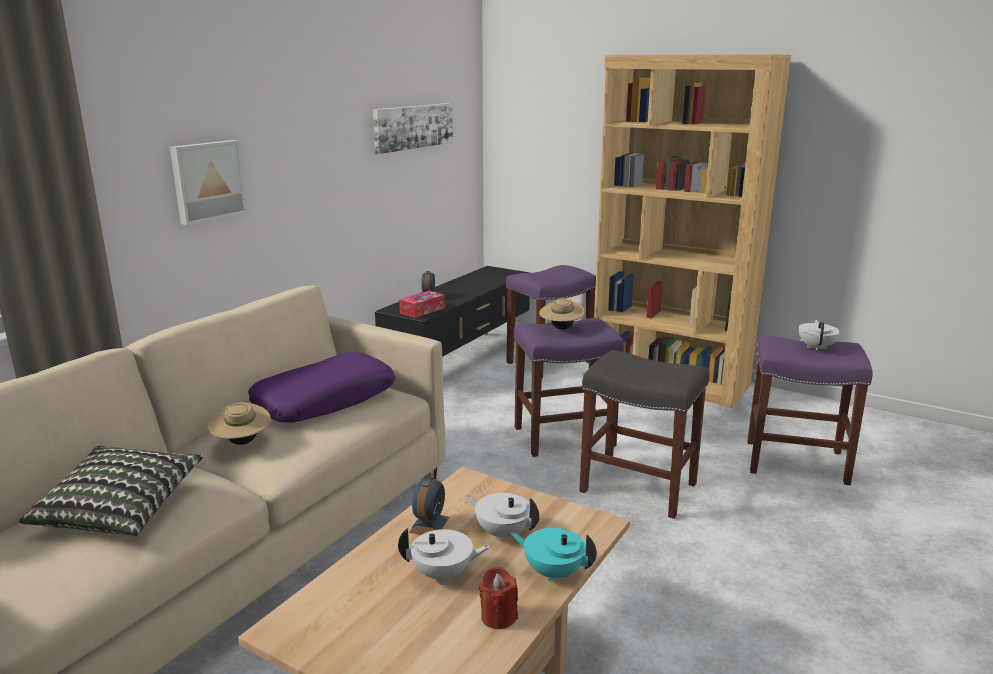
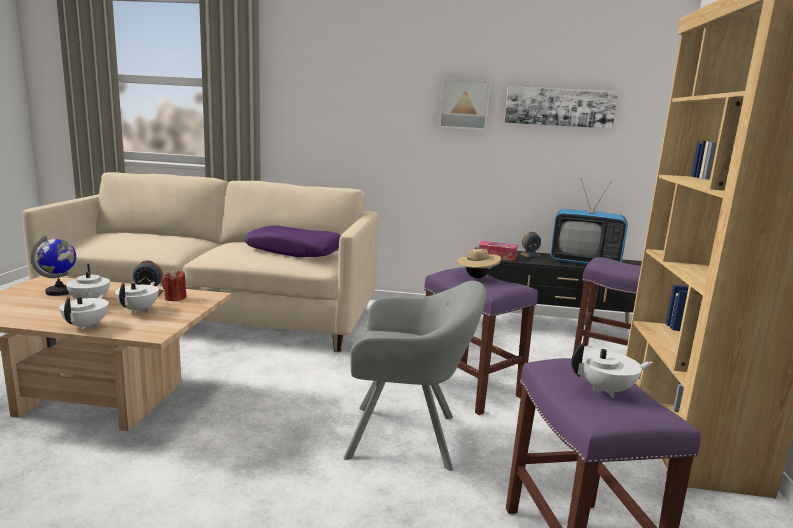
camera: 65 degrees right, 5 degrees down
(120, 510) = (147, 239): pillow -> none
(207, 181) = (342, 114): picture -> picture (464, 104)
(241, 442) = (226, 245): beige hat -> none
(371, 606) = (60, 292): none -> globe
(472, 285) = (584, 262): none -> television
(498, 617) = (39, 317): red candle -> red candle (175, 298)
(553, 572) = (87, 326): turquoise teapot -> white teapot
(640, 487) = (409, 436): grey stool -> grey armchair

